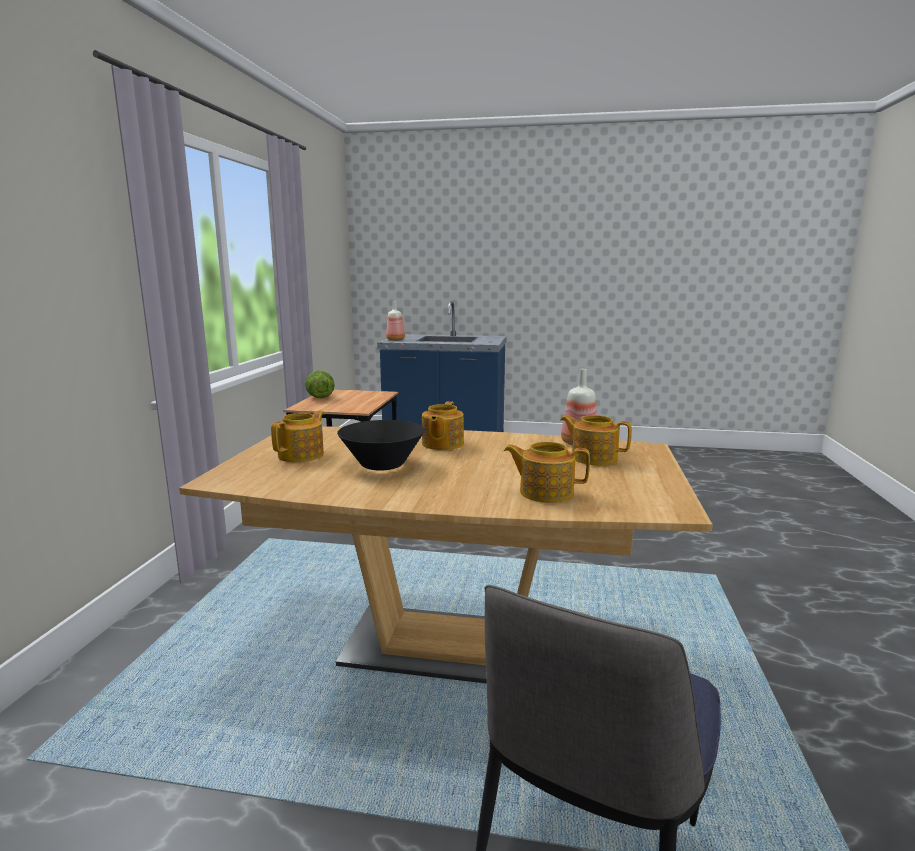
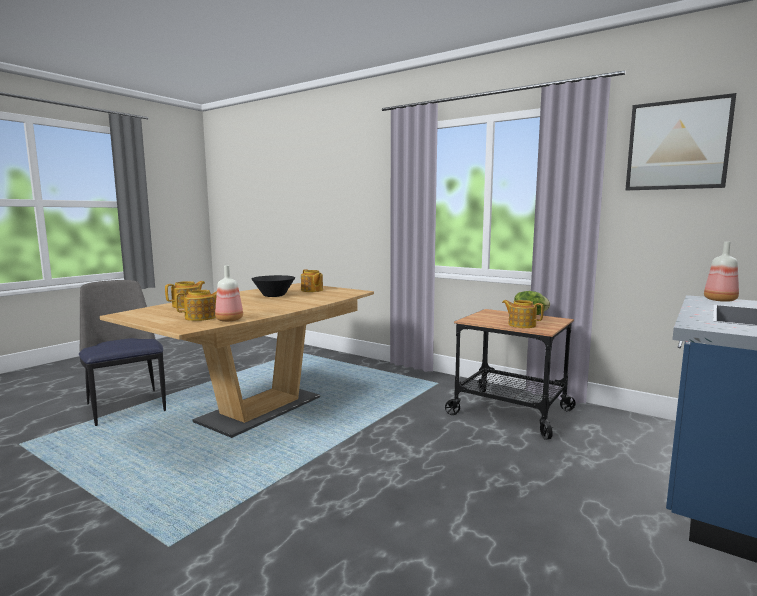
camera: 115 degrees right, 5 degrees down
(312, 223) = (677, 145): none -> picture
(442, 444) = (287, 303): teapot -> teapot (521, 325)

